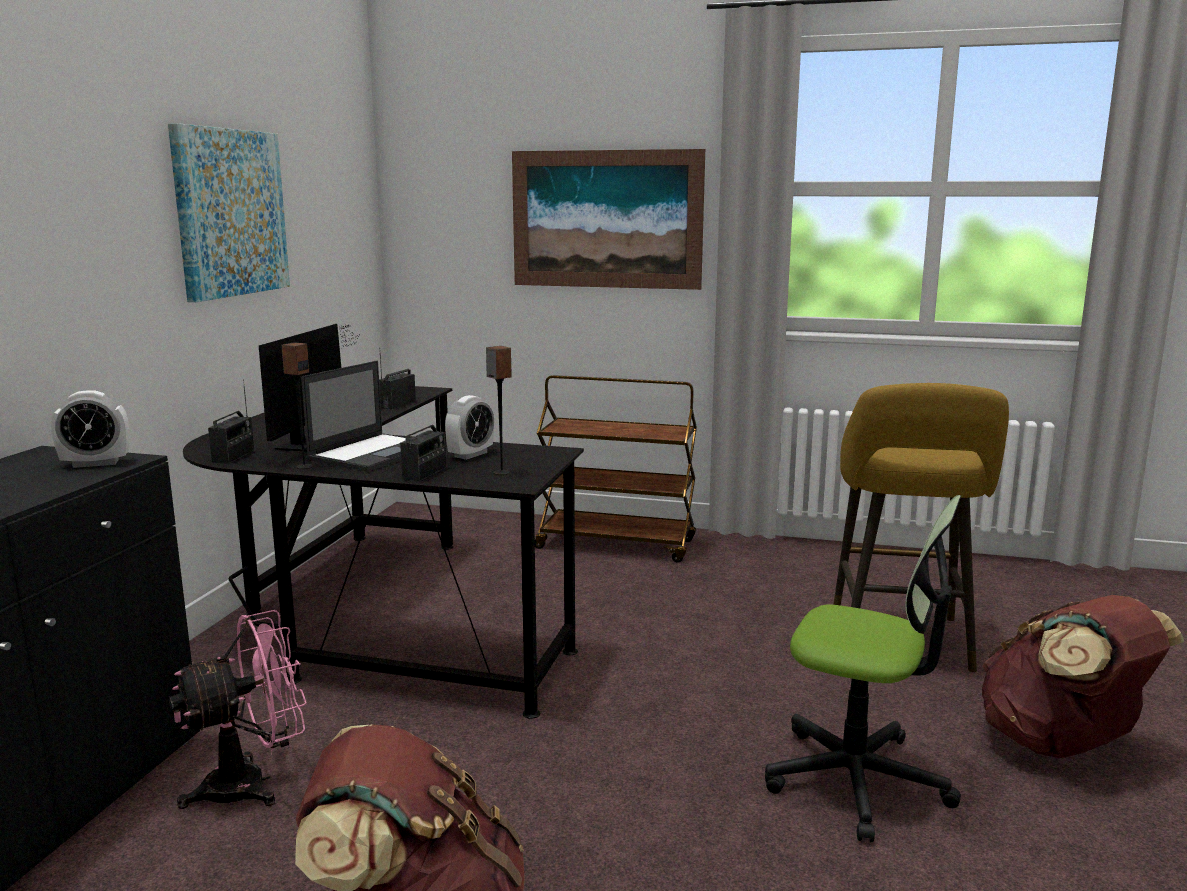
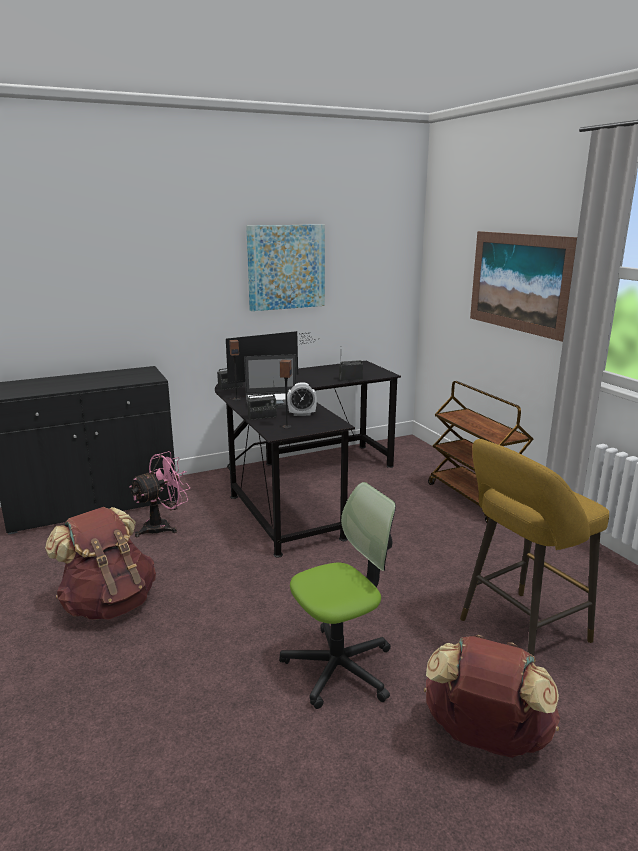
camera: 50 degrees right, 5 degrees up
(96, 463) = (144, 377): alarm clock -> none
(252, 784) = (162, 526): pink fan -> pink fan turned 60 degrees counterclockwise
(857, 780) = (339, 667): office chair -> office chair turned 105 degrees counterclockwise

